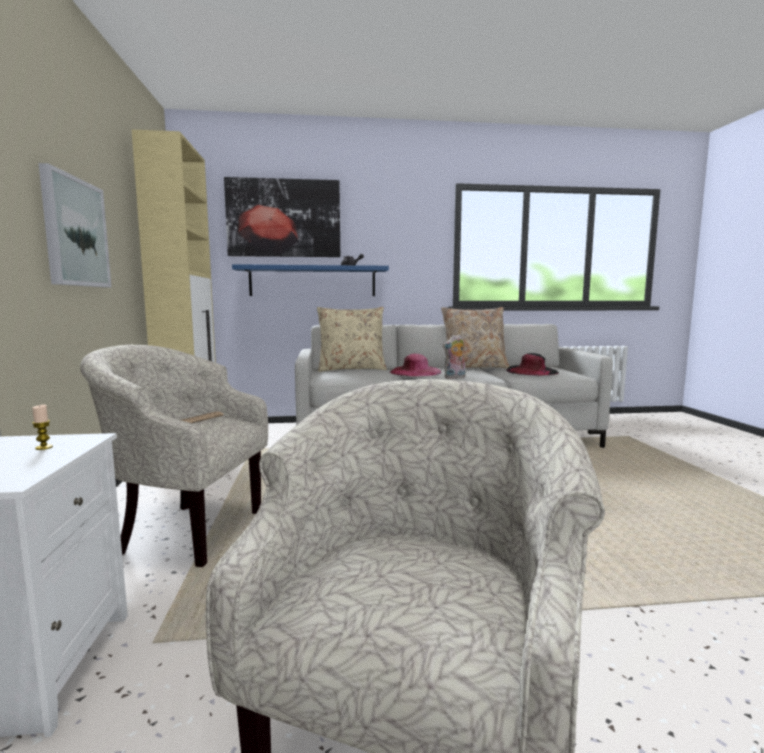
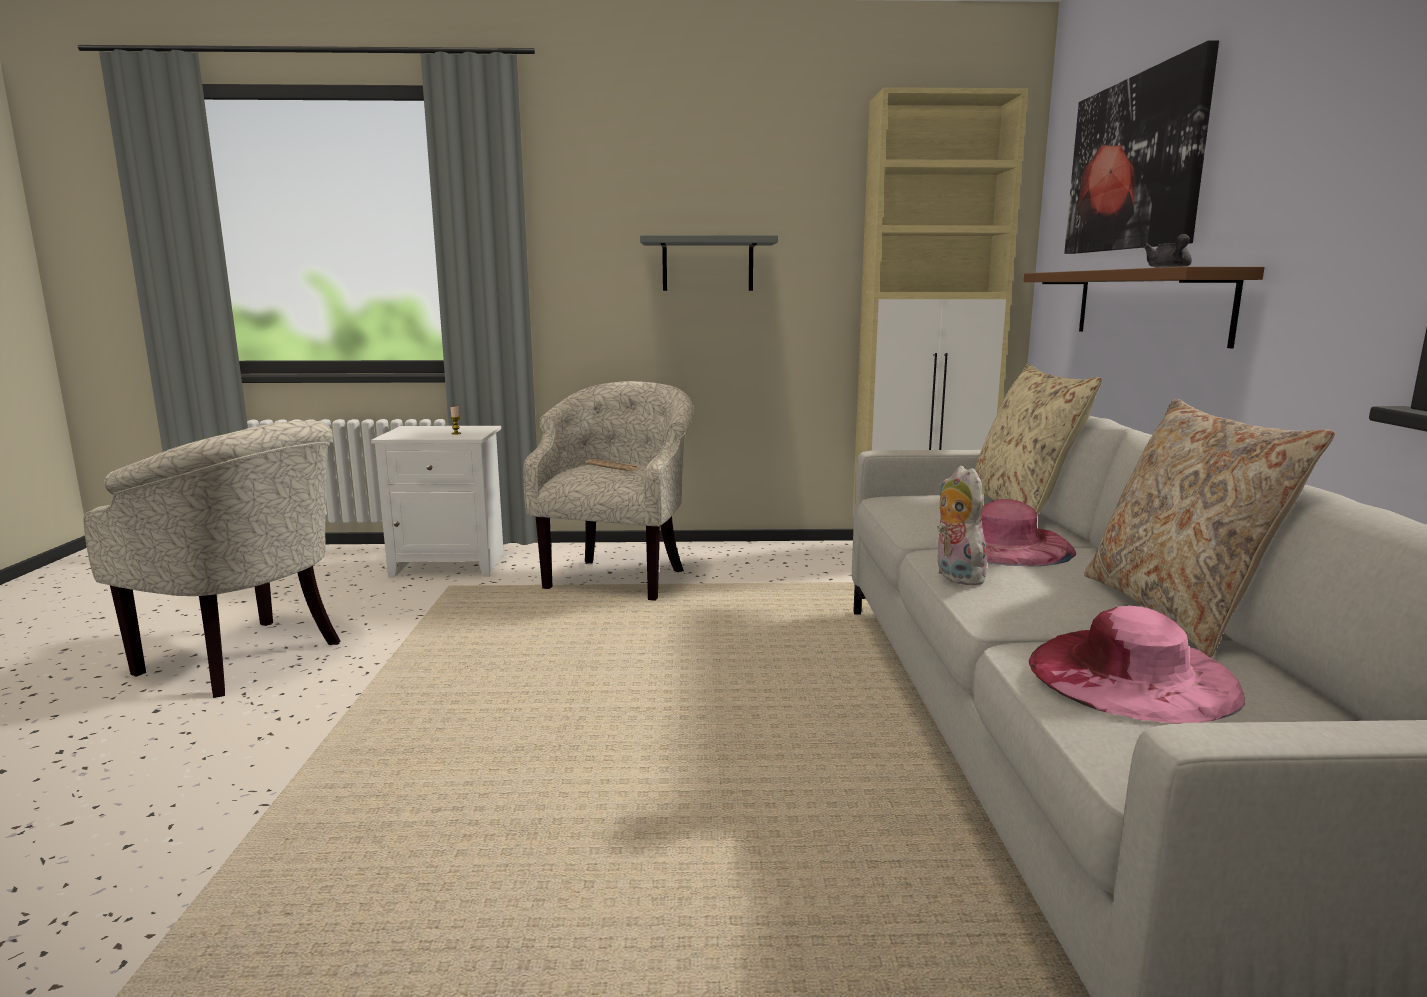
camera: 95 degrees right, 5 degrees up
(75, 232) = (707, 264): picture -> grey shelf
(312, 281) = (1148, 304): blue shelf -> brown shelf
(531, 371) = (1132, 675): black hat -> pink hat

